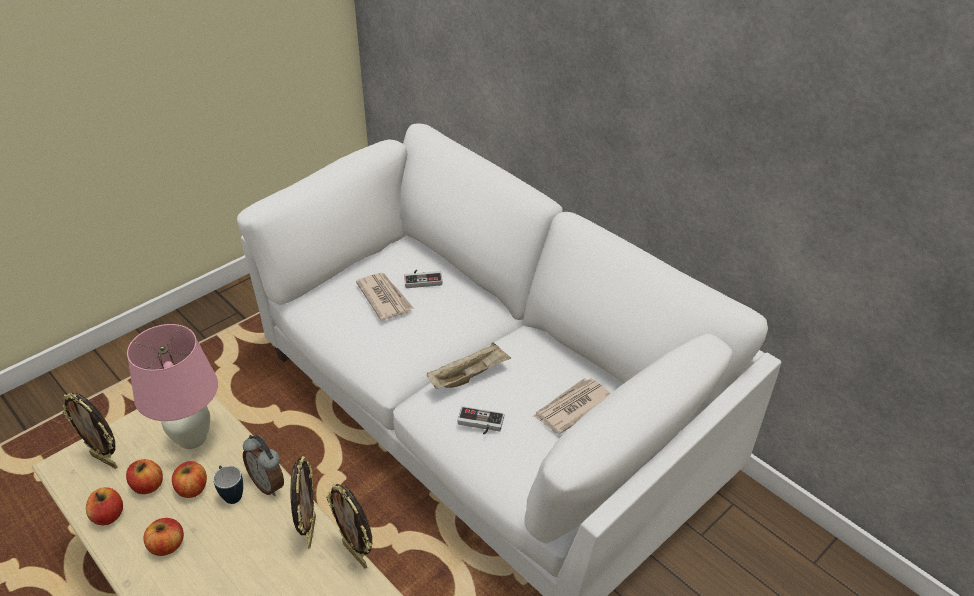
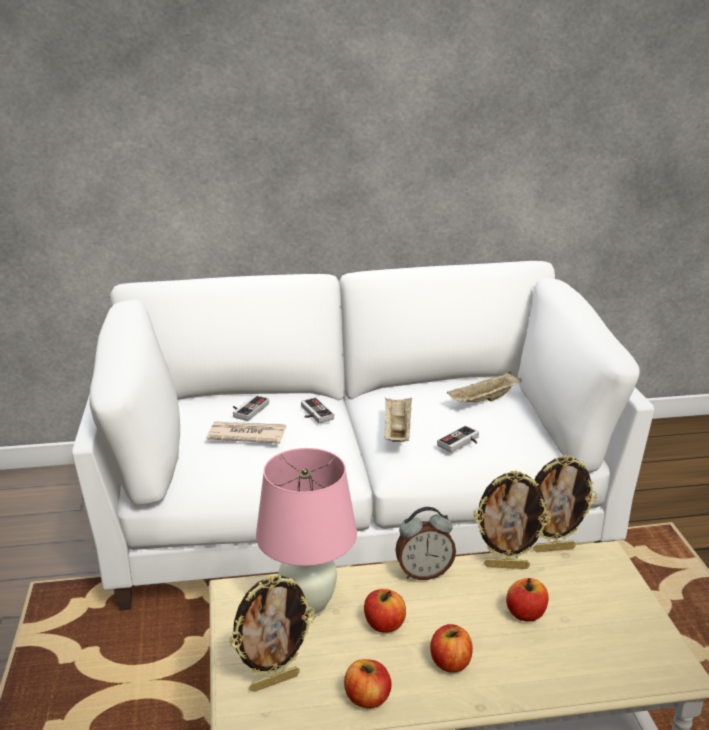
camera: 55 degrees left, 15 degrees down
(148, 486) = (349, 656): apple -> apple (526, 614)
(231, 494) = (416, 600): mug -> none
(310, 531) = (507, 566): picture frame -> picture frame turned 150 degrees clockwise
(452, 315) = (313, 414): none -> game controller
(572, 408) = (484, 401): newspaper -> beige tray

